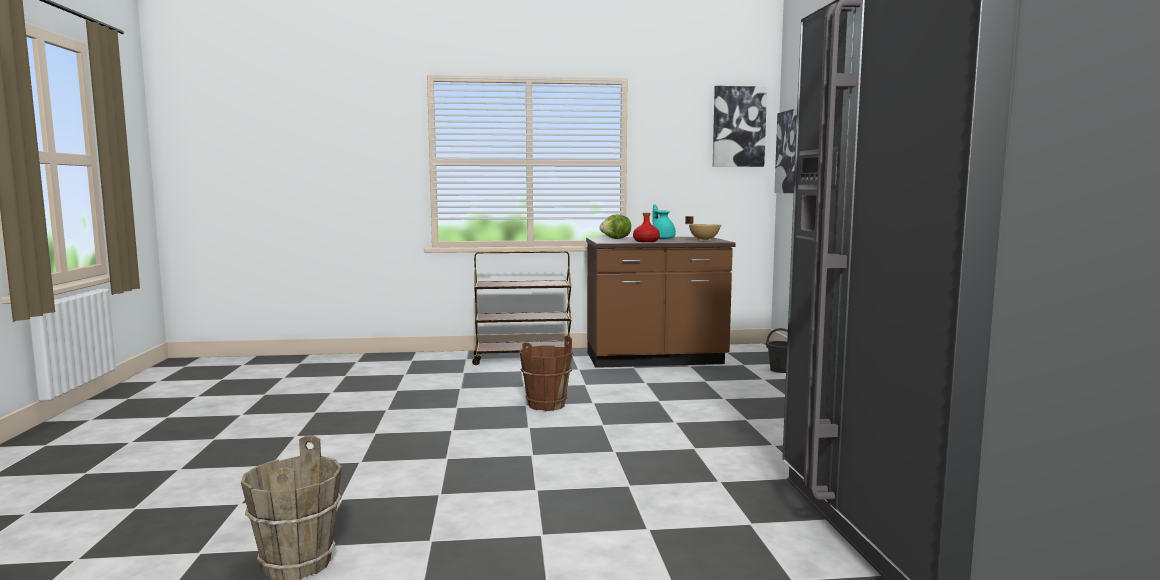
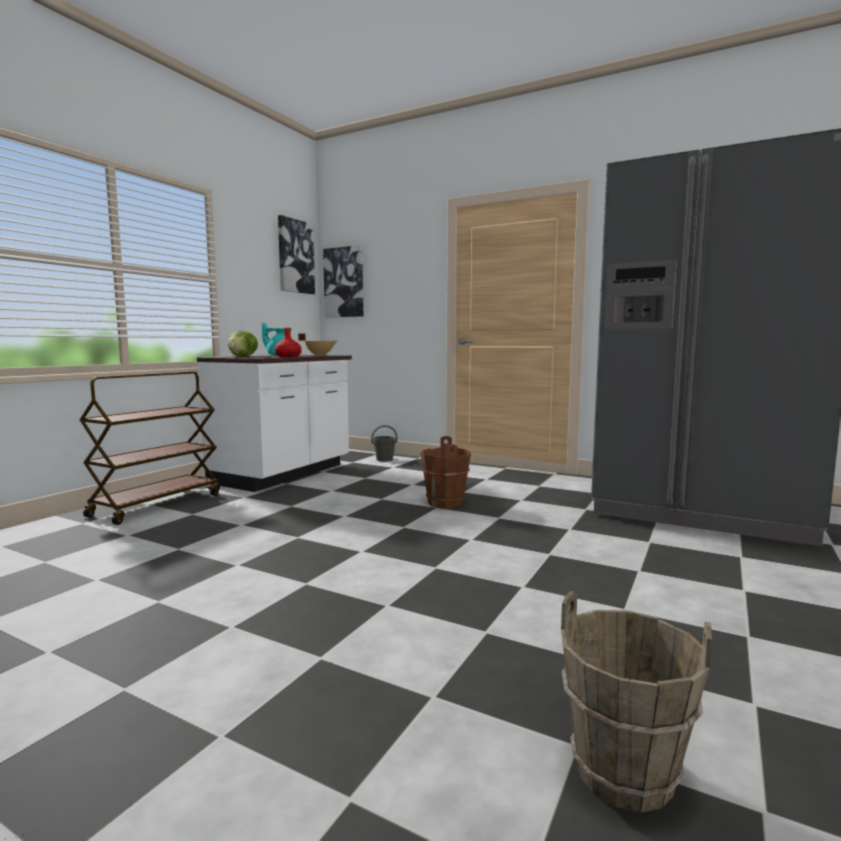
camera: 55 degrees left, 0 degrees up
(546, 405) = (315, 531): brown bucket -> brown bucket (444, 503)
(655, 360) = (283, 474): brown counter -> white counter

